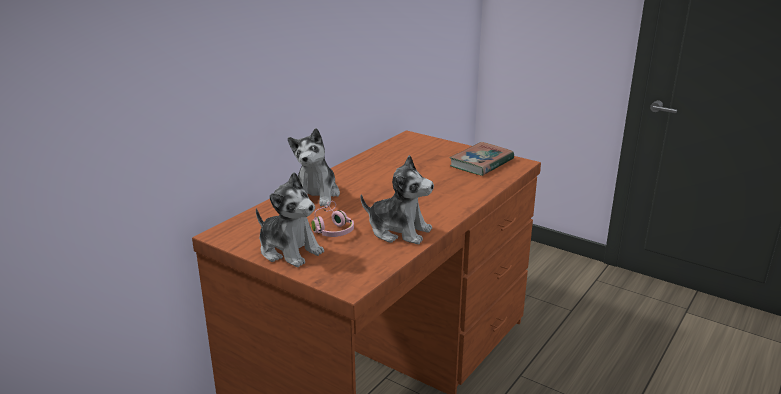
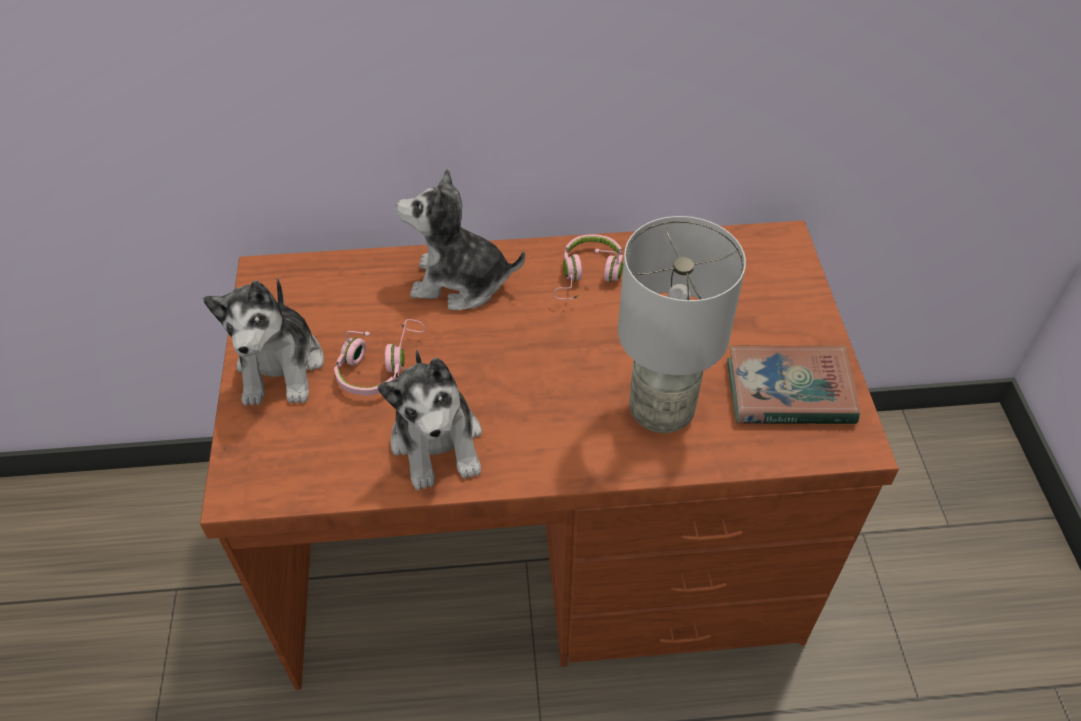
camera: 50 degrees right, 25 degrees up
(316, 195) = (460, 282): plush toy -> plush toy turned 45 degrees clockwise
(362, 171) = (588, 275): none -> pink headphones
(455, 185) = (662, 411): none -> grey table lamp

